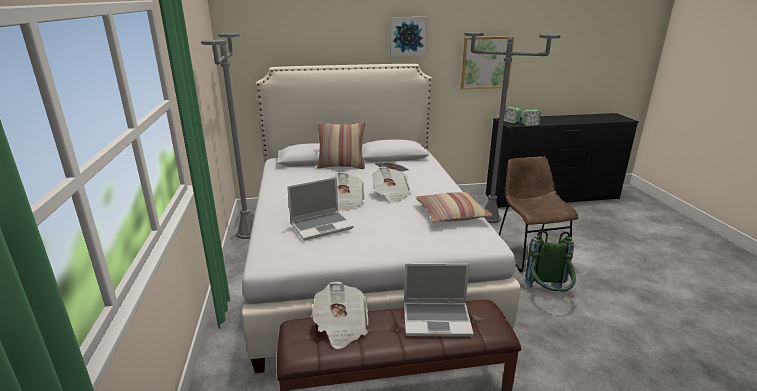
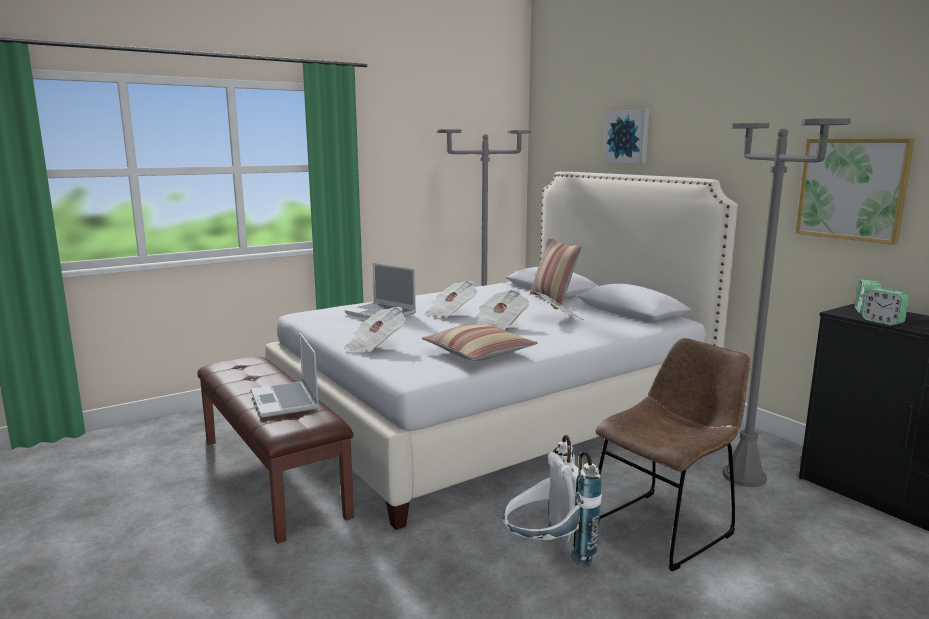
camera: 65 degrees right, 10 degrees down
(341, 327) = (256, 371): newspaper -> newspaper (375, 345)
(407, 36) = (718, 136): picture -> picture (628, 137)
(548, 295) = (547, 555): green backpack -> white backpack

